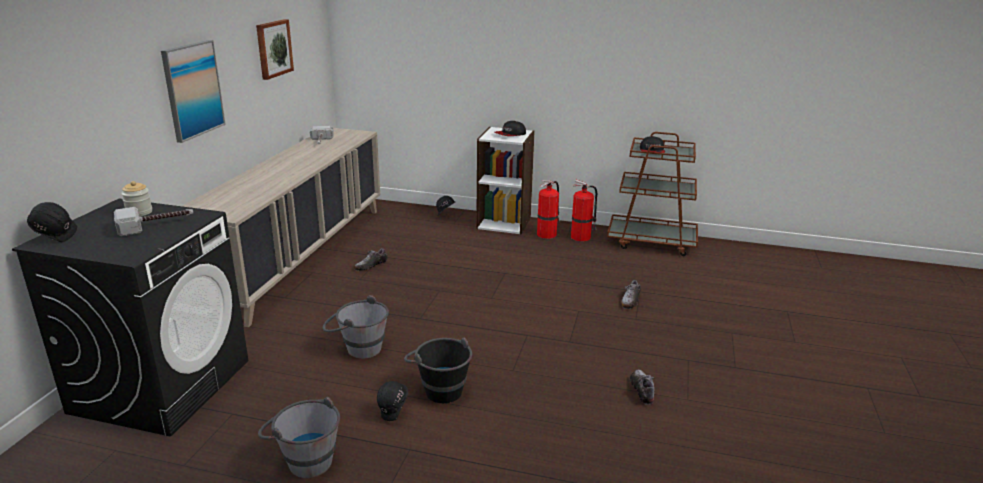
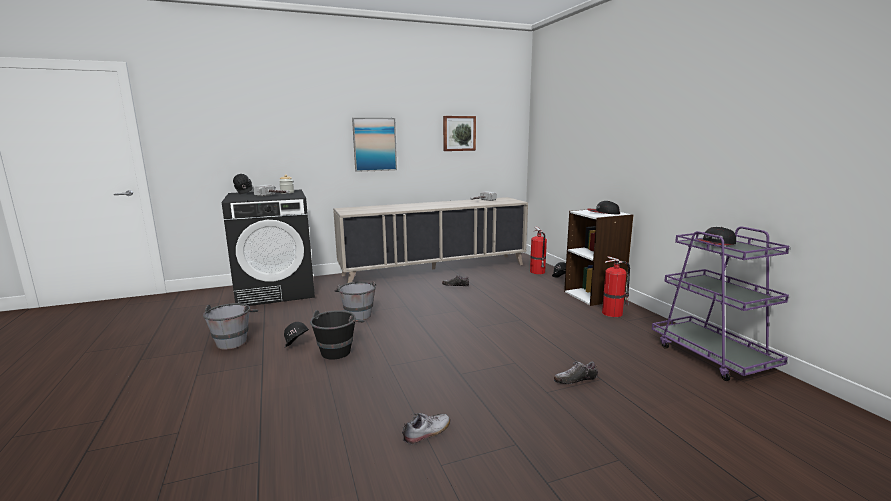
camera: 55 degrees right, 10 degrees down
(581, 237) = (640, 326): fire extinguisher -> fire extinguisher (538, 272)
(652, 242) = (712, 356): brown cart -> purple cart

